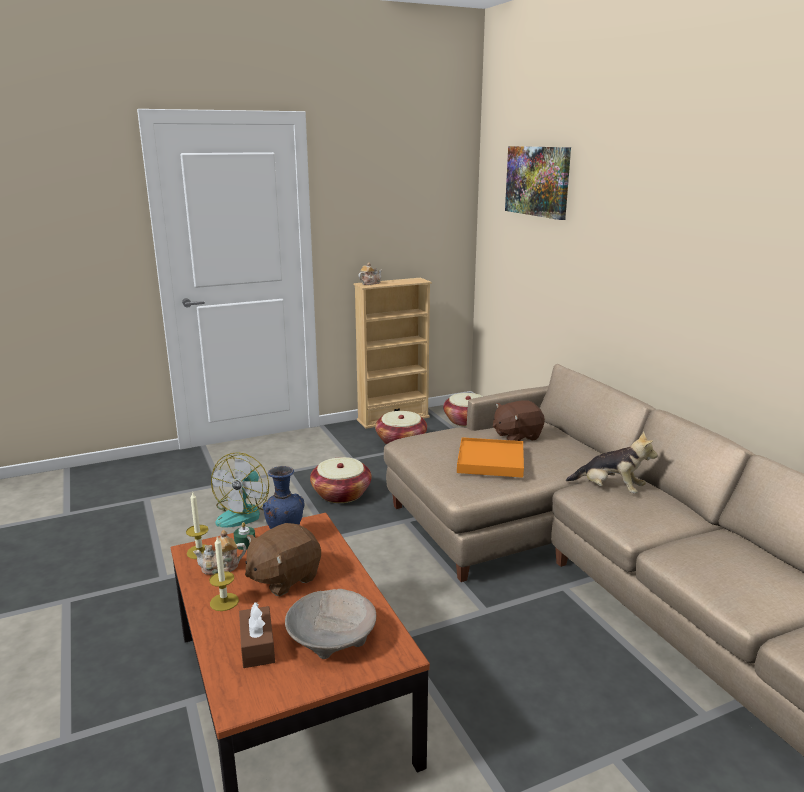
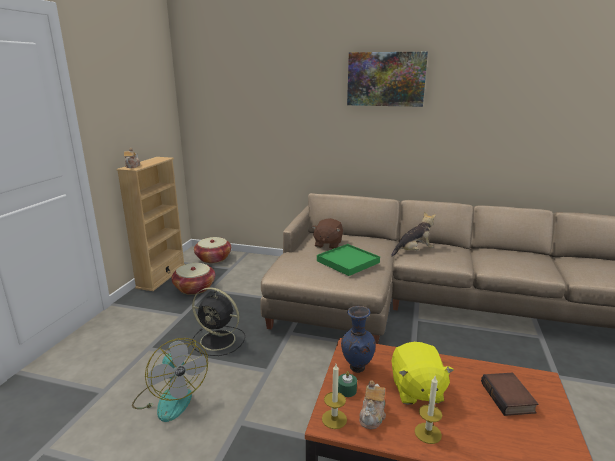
camera: 50 degrees left, 0 degrees up
(257, 646) = (503, 437): brown tissue box -> none
(283, 578) = (416, 390): brown plush toy -> yellow plush toy
(331, 636) = (509, 398): beige bowl -> book
(341, 494) = (219, 340): basket -> black fan
(490, 461) = (348, 262): orange tray -> green tray
(538, 181) = (249, 72): picture -> picture (386, 79)

